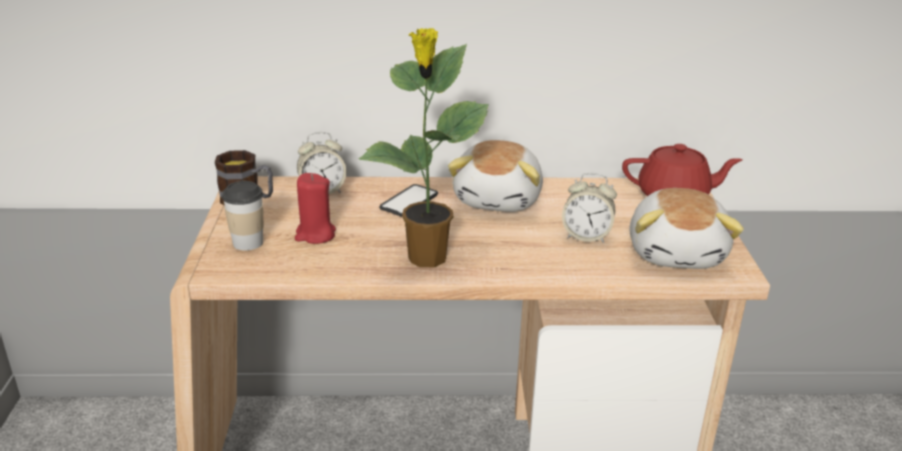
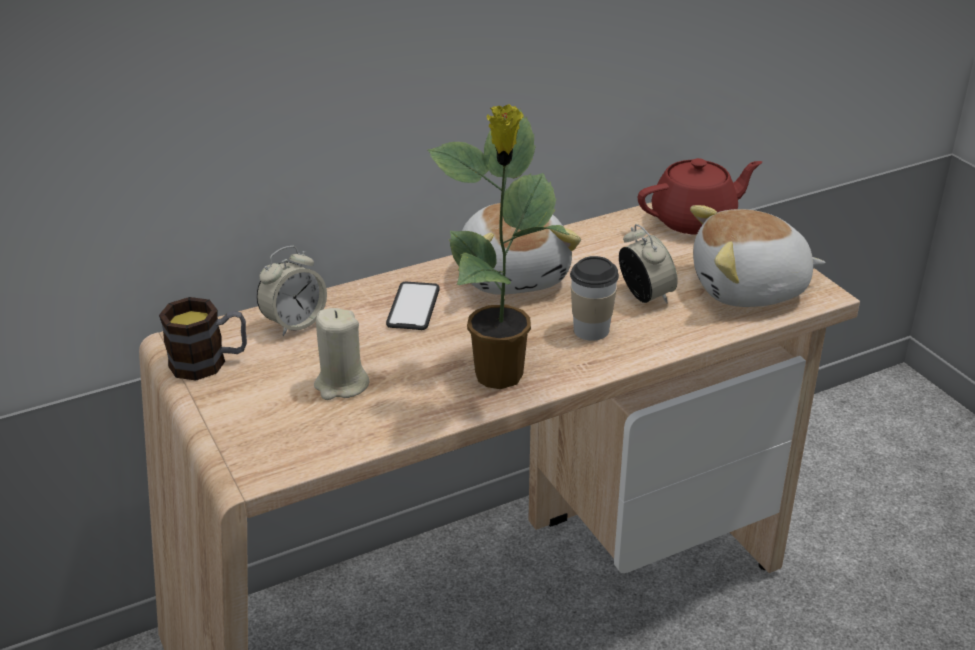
camera: 25 degrees left, 5 degrees up
(248, 243) = (267, 421): cup -> cup (591, 330)
(315, 235) = (341, 385): red candle -> beige candle
(586, 236) = (645, 296): alarm clock -> alarm clock turned 105 degrees counterclockwise
(677, 252) = (749, 289): plush toy -> plush toy turned 105 degrees clockwise

